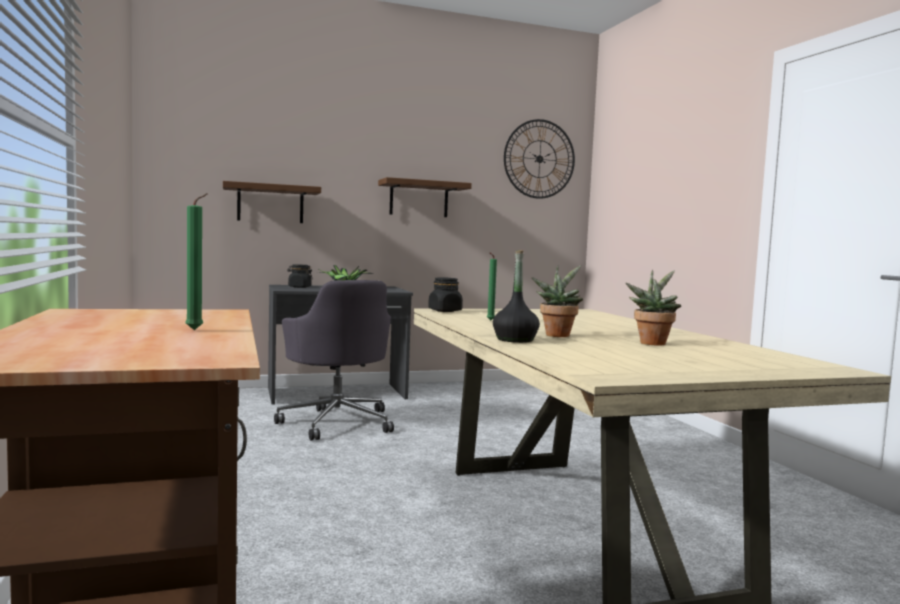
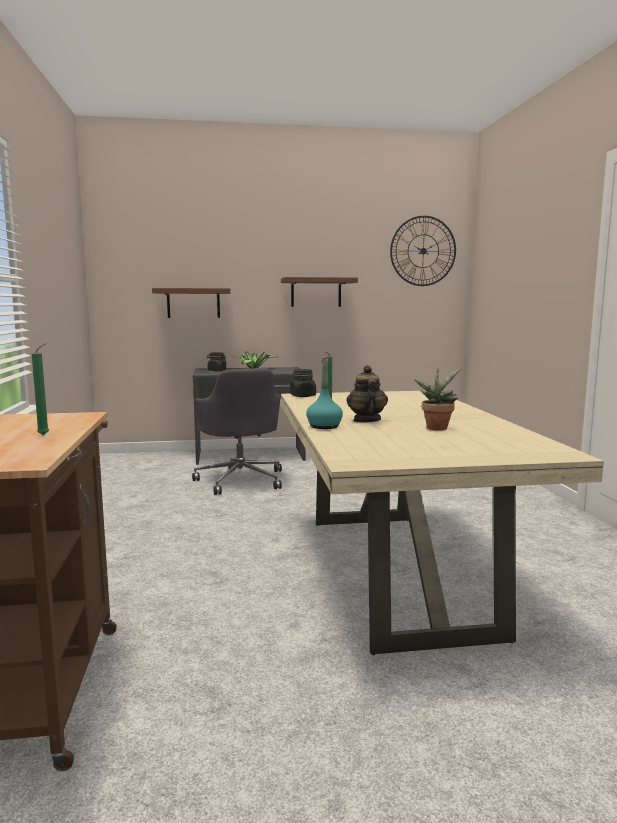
camera: 10 degrees right, 5 degrees up
(515, 340) = (324, 426): black bottle -> turquoise bottle
(557, 335) = (366, 420): potted plant -> teapot

